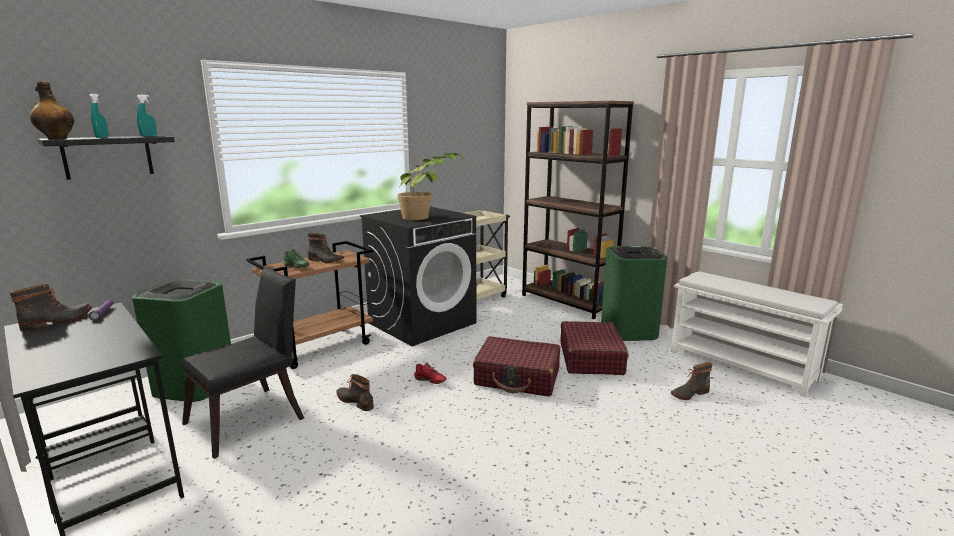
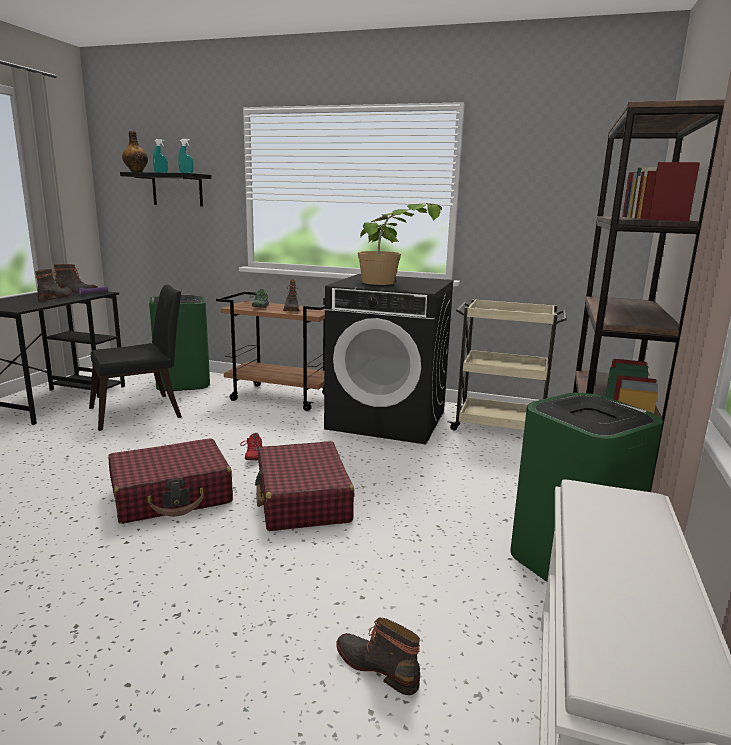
camera: 60 degrees right, 0 degrees up
(252, 418) = (142, 412): black chair -> black chair turned 45 degrees counterclockwise
(356, 401) = (190, 436): boot -> boot (56, 297)
(591, 358) = (414, 542): red suitcase -> red suitcase (172, 495)

